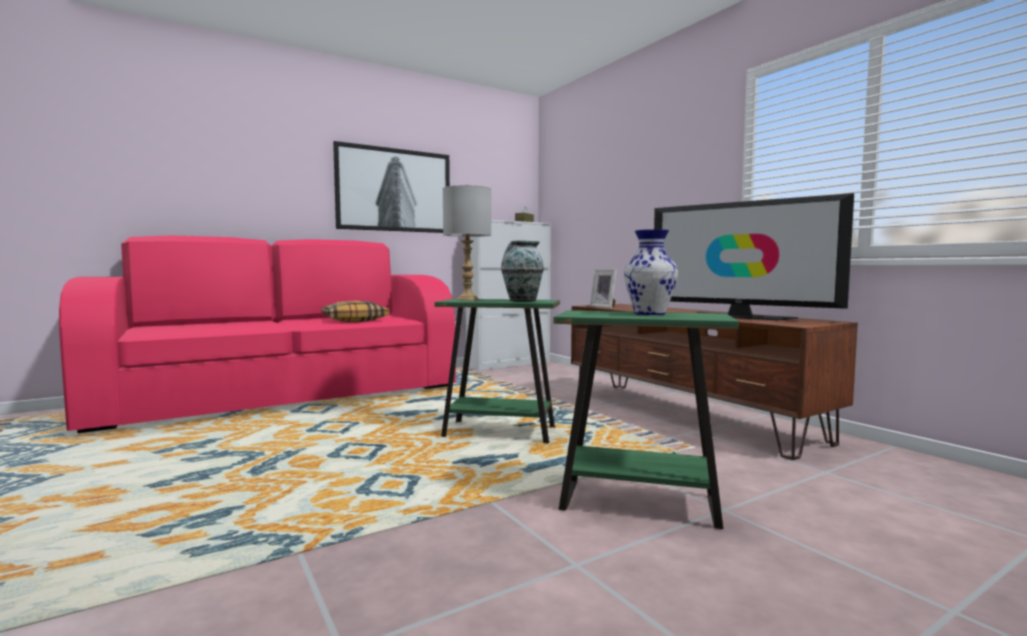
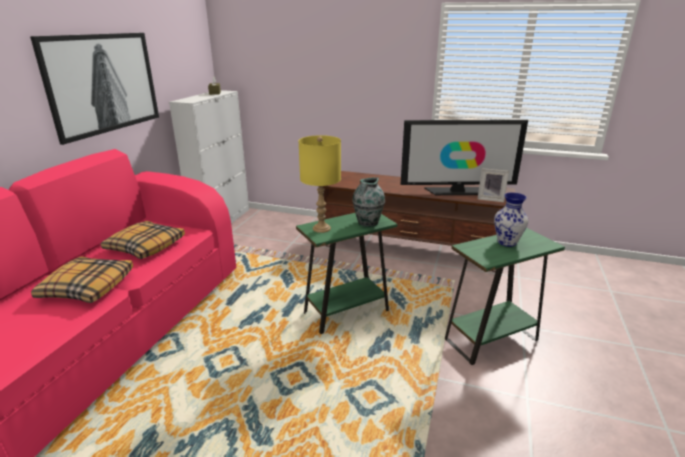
camera: 40 degrees left, 20 degrees up
(273, 325) = (87, 287): none -> pillow
(467, 299) = (321, 228): grey table lamp -> yellow table lamp
(605, 307) = (346, 183): picture frame -> picture frame (490, 199)

